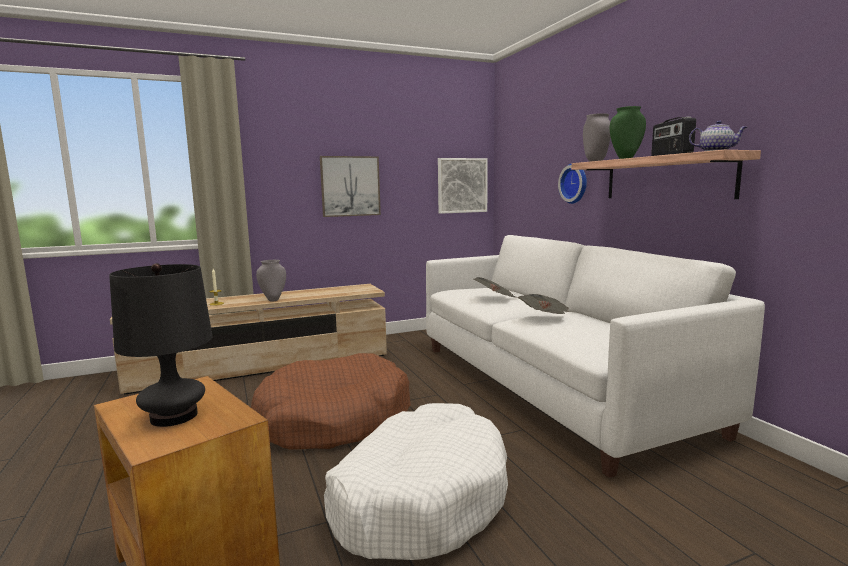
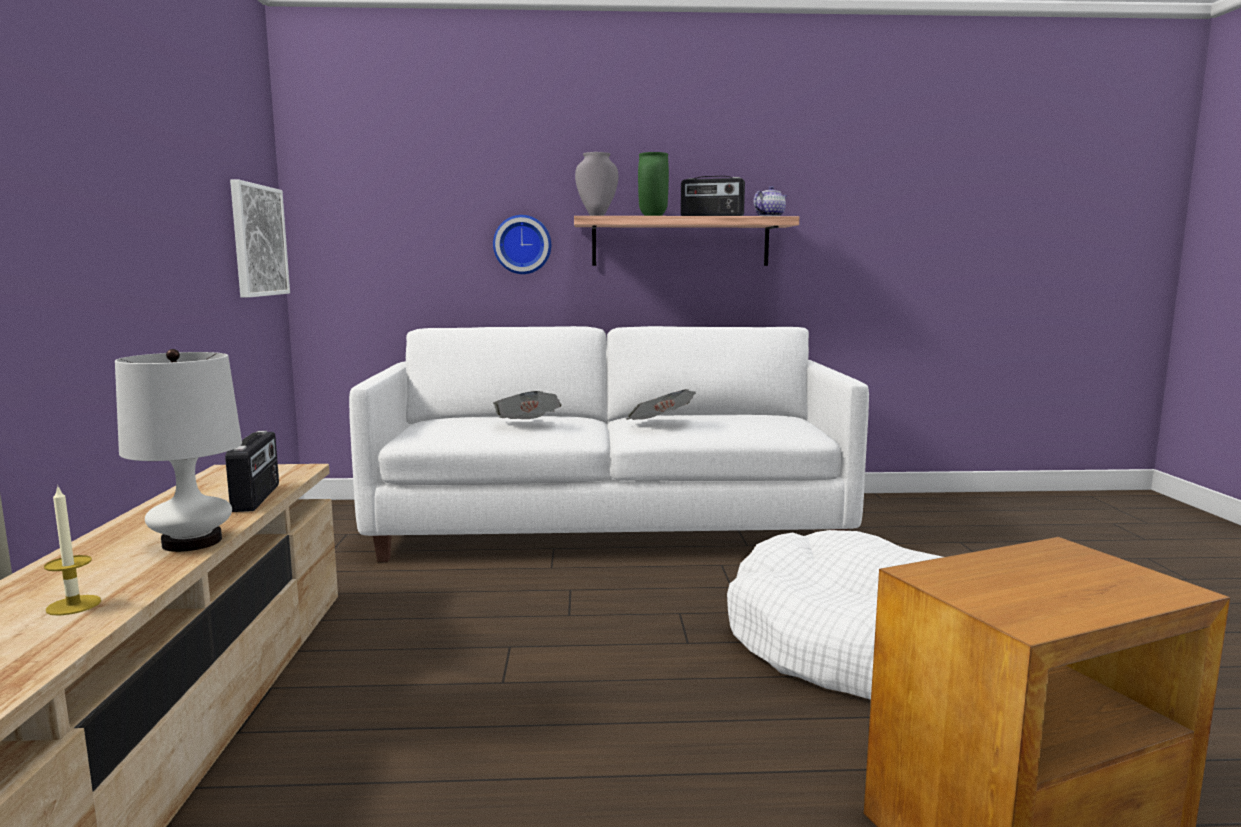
camera: 70 degrees left, 0 degrees up
(174, 416) = (1067, 582): black table lamp -> none
(273, 300) = (192, 542): grey vase -> white table lamp
(327, 295) = (257, 498): none -> radio
(334, 419) = (589, 681): brown dog bed -> none
(350, 186) = (127, 229): picture -> none

